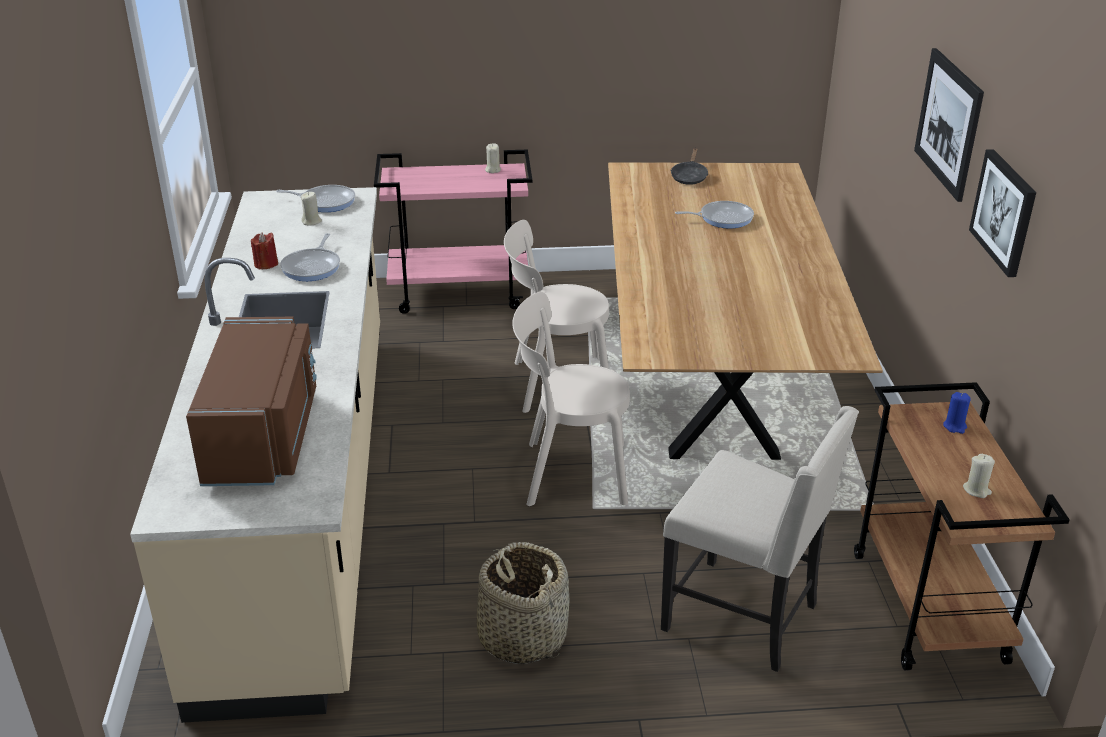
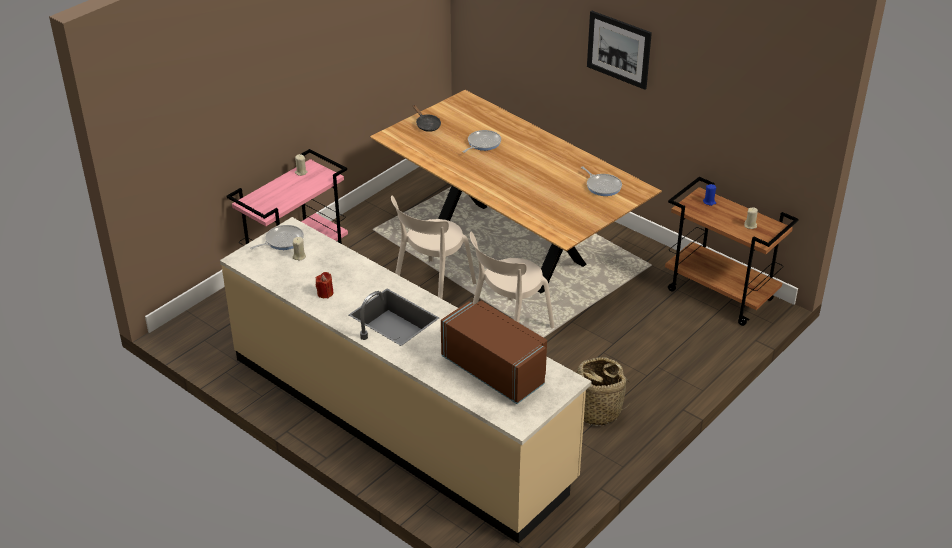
camera: 45 degrees left, 5 degrees up
(313, 267) = (353, 281): frying pan -> frying pan (602, 186)
(744, 617) = (664, 344): beige chair -> none
(1004, 212) = (691, 89): picture -> none

